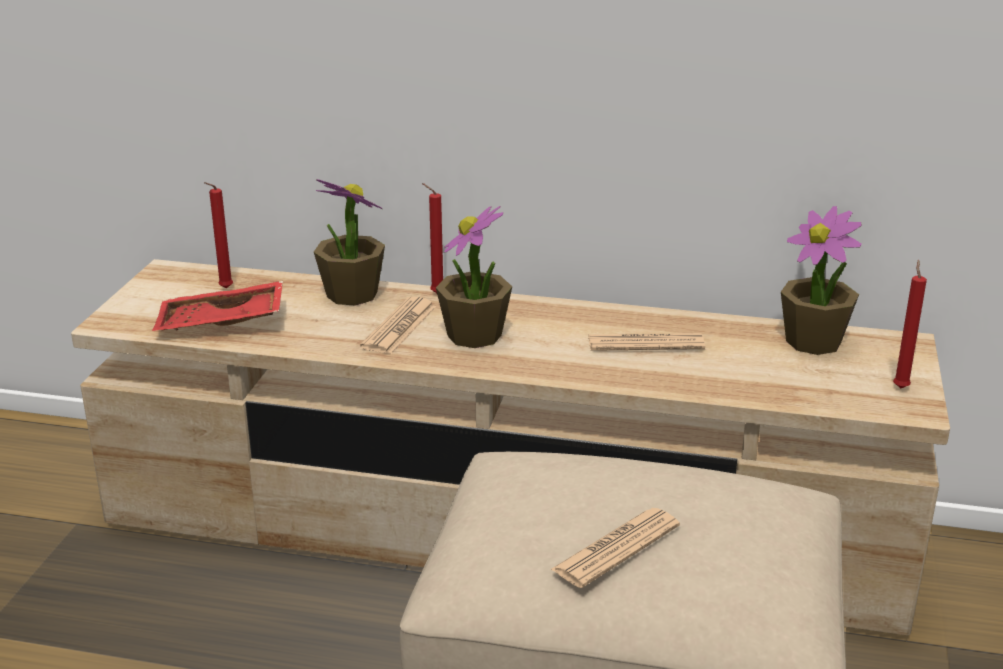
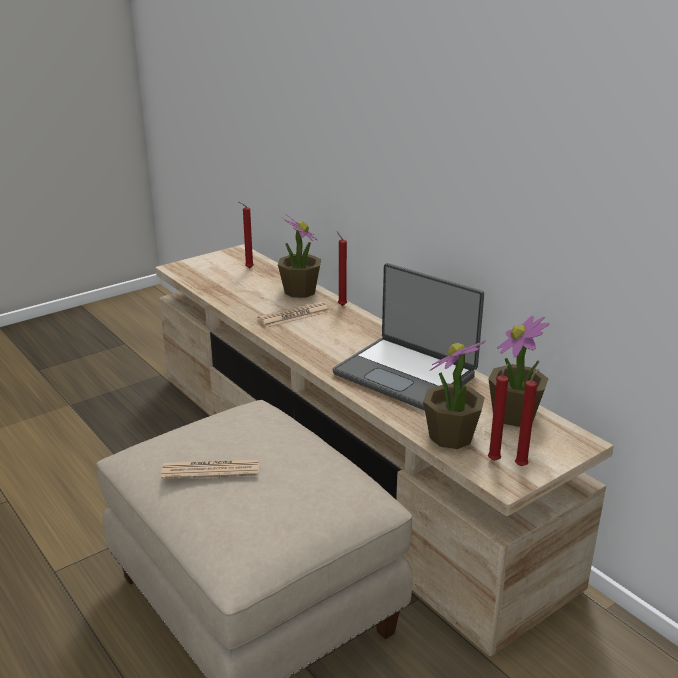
camera: 40 degrees right, 0 degrees up
(221, 324) = (219, 284): red tray -> none
(474, 335) = (322, 334): potted plant -> potted plant (451, 436)
(645, 344) = (406, 374): newspaper -> laptop
(870, 392) = (495, 459): none -> red candle

